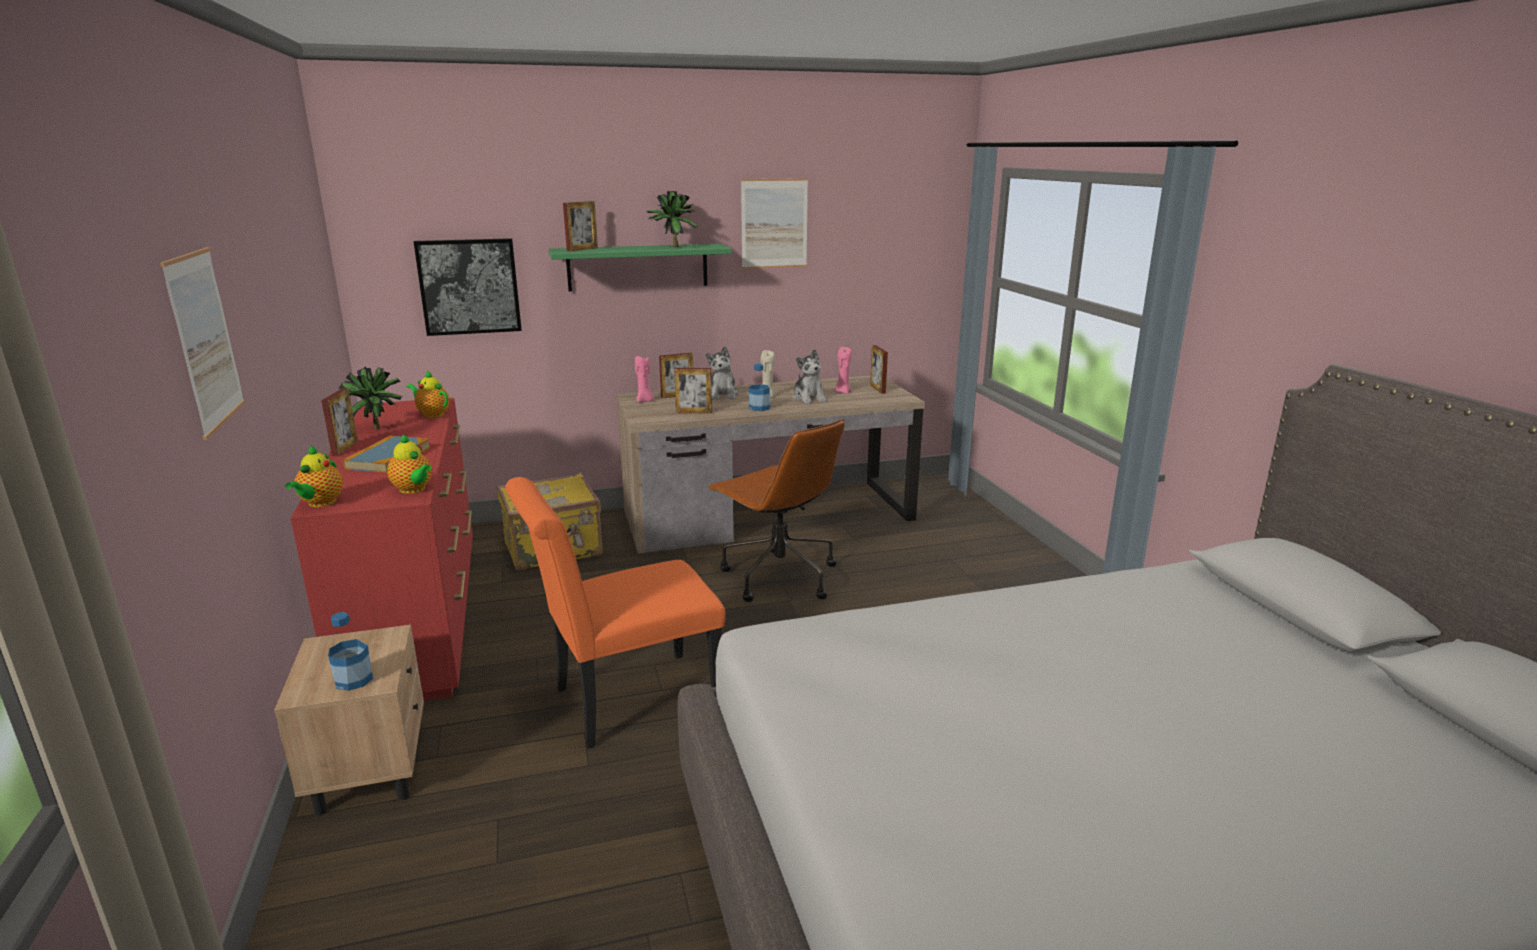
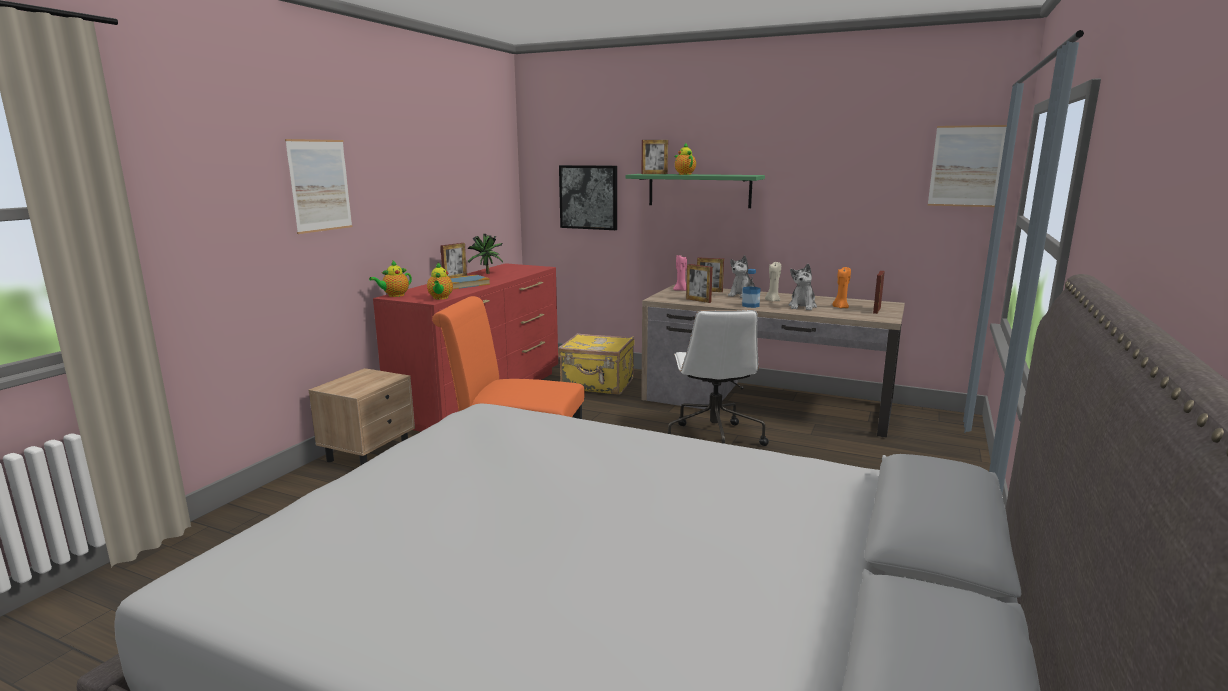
camera: 40 degrees right, 5 degrees down
(354, 680) = (350, 388): bottle -> none
(432, 414) = (526, 272): teapot -> teapot (684, 174)
(672, 247) = (718, 174): potted plant -> none
(774, 223) = (812, 160): picture -> picture (966, 166)
(778, 576) = (713, 439): brown office chair -> white office chair
(842, 392) = (840, 307): pink candle -> orange candle

